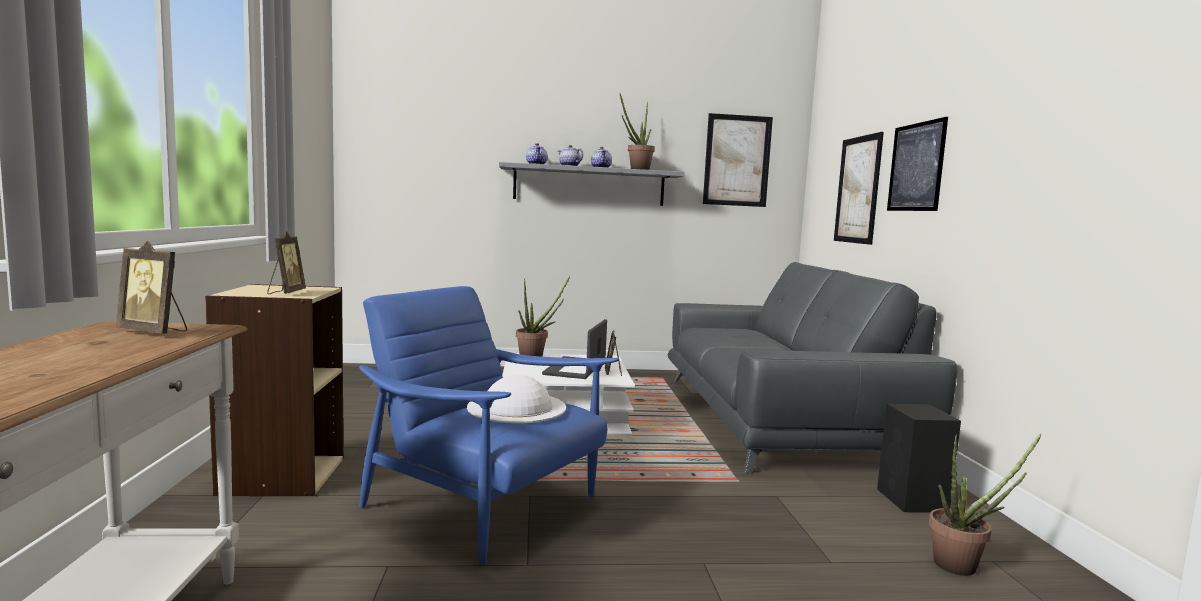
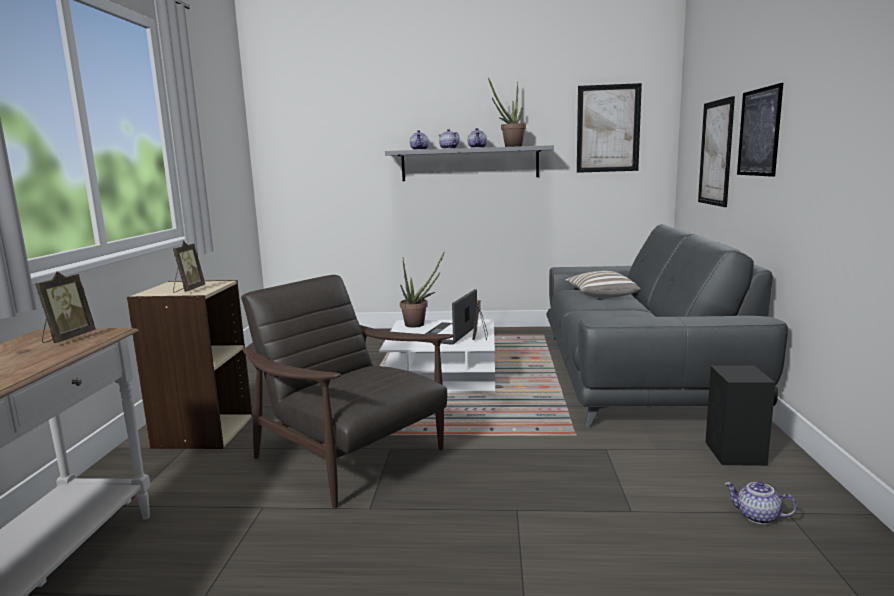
camera: 10 degrees right, 5 degrees up
(154, 332) = (67, 338): picture frame -> picture frame turned 105 degrees counterclockwise
(485, 504) = (352, 456): blue armchair -> brown armchair
(516, 407) = (368, 378): white hat -> none
(736, 334) = (600, 296): none -> pillow
(963, 566) = (757, 517): potted plant -> teapot

